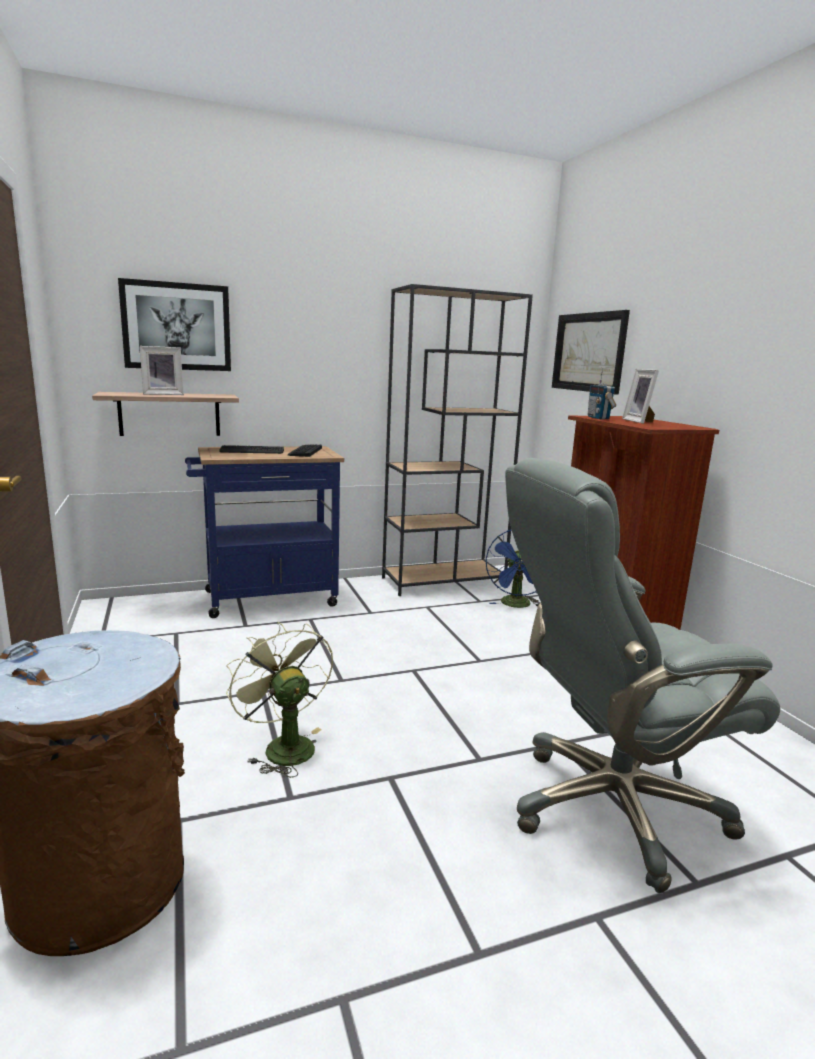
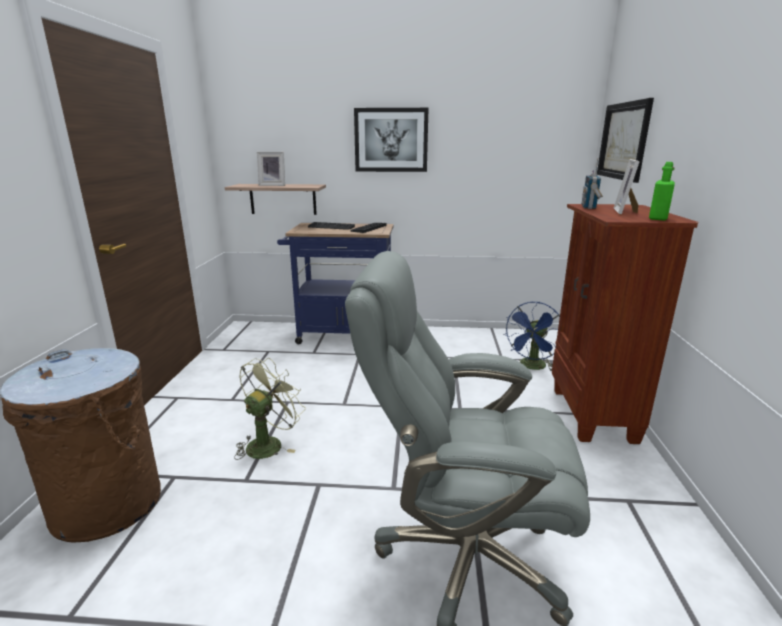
camera: 25 degrees right, 5 degrees up
(177, 326) = (286, 136): picture -> picture (391, 140)
(283, 746) = (269, 443): green fan -> green fan turned 45 degrees clockwise
(444, 581) = (485, 338): bookcase -> none
(681, 426) = (658, 218): none -> green bottle

